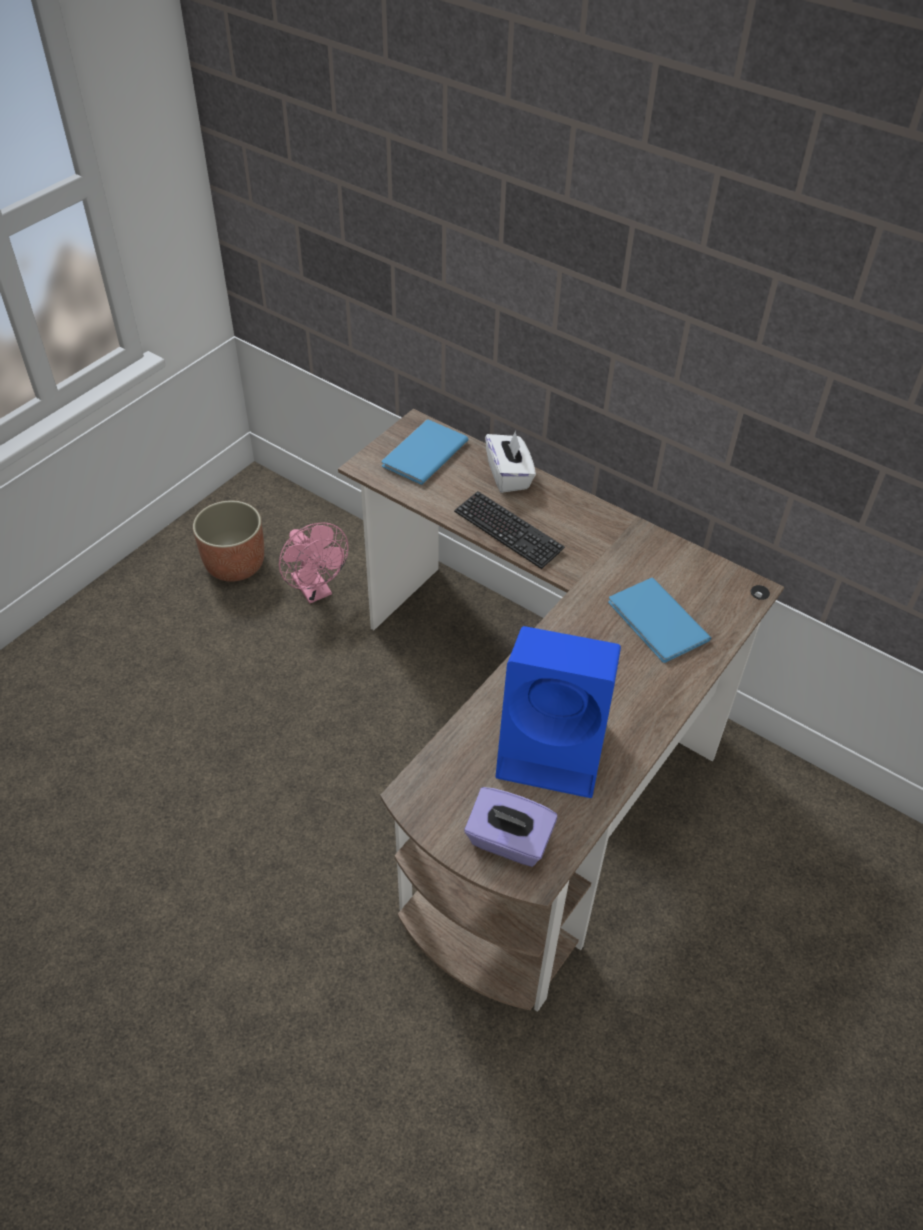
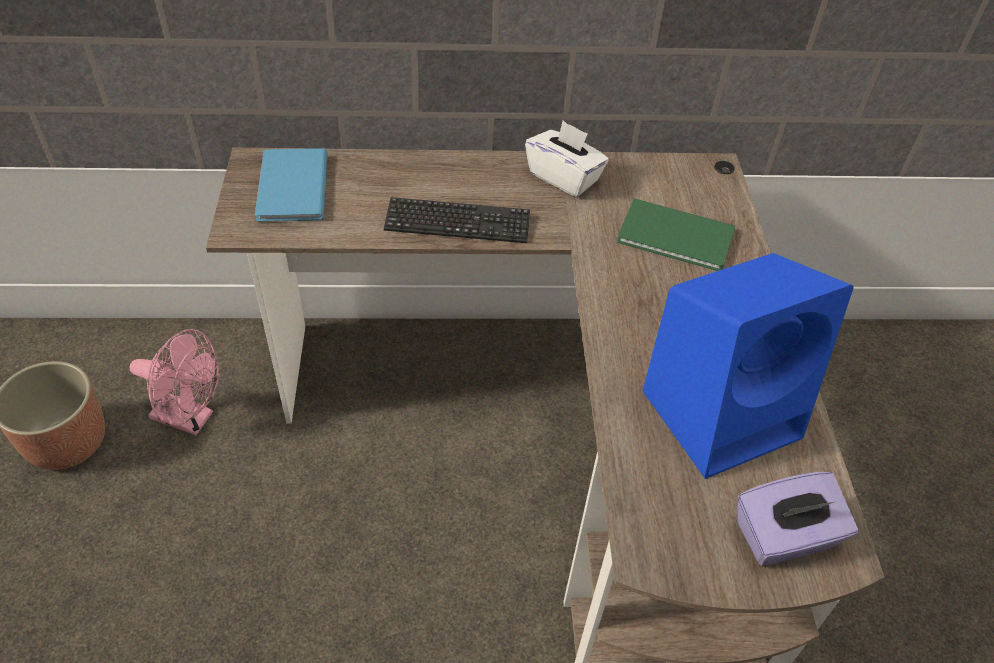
camera: 40 degrees left, 0 degrees up
(509, 476) = (402, 169): white tissue box -> white tissue box (564, 177)
(657, 623) = (678, 239): blue book -> green book

